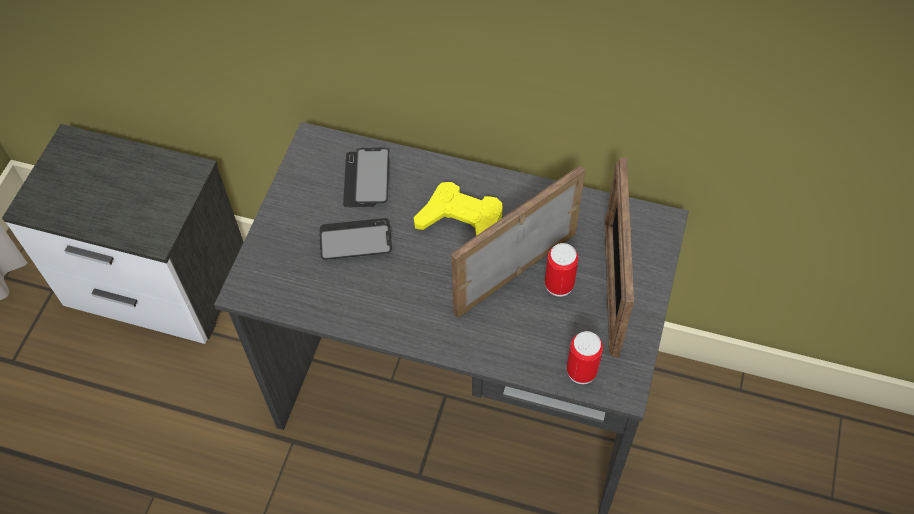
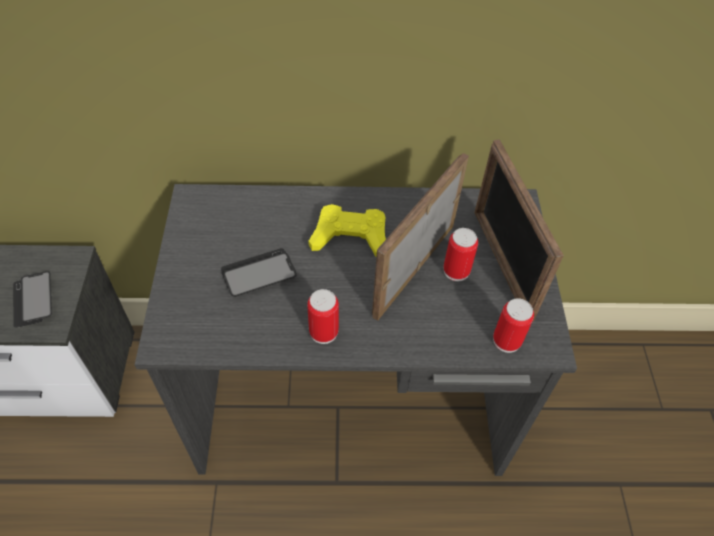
camera: 20 degrees left, 5 degrees down
(366, 179) = (251, 219): phone -> phone (33, 300)
(400, 316) = (323, 332): none -> can

